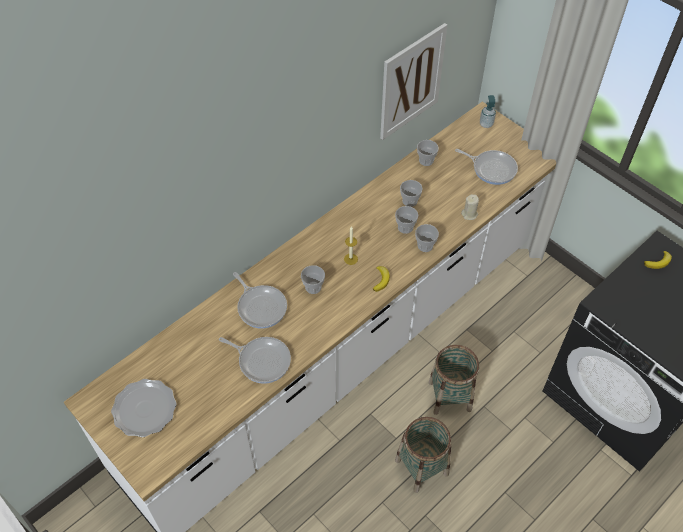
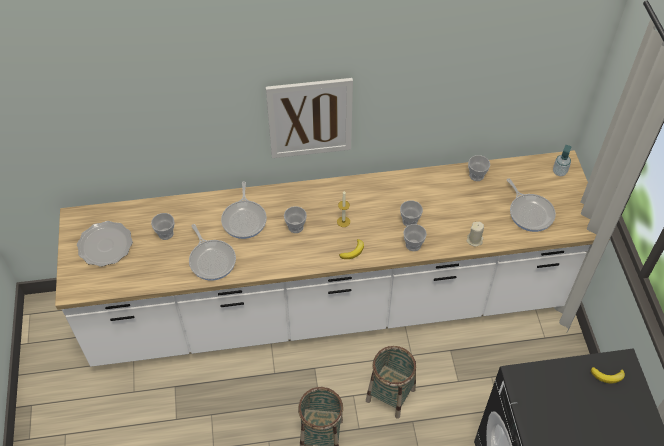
camera: 35 degrees right, 0 degrees up
(409, 201) = (432, 201): cup -> cup (165, 233)
(411, 82) = (478, 94): picture -> picture (310, 118)

